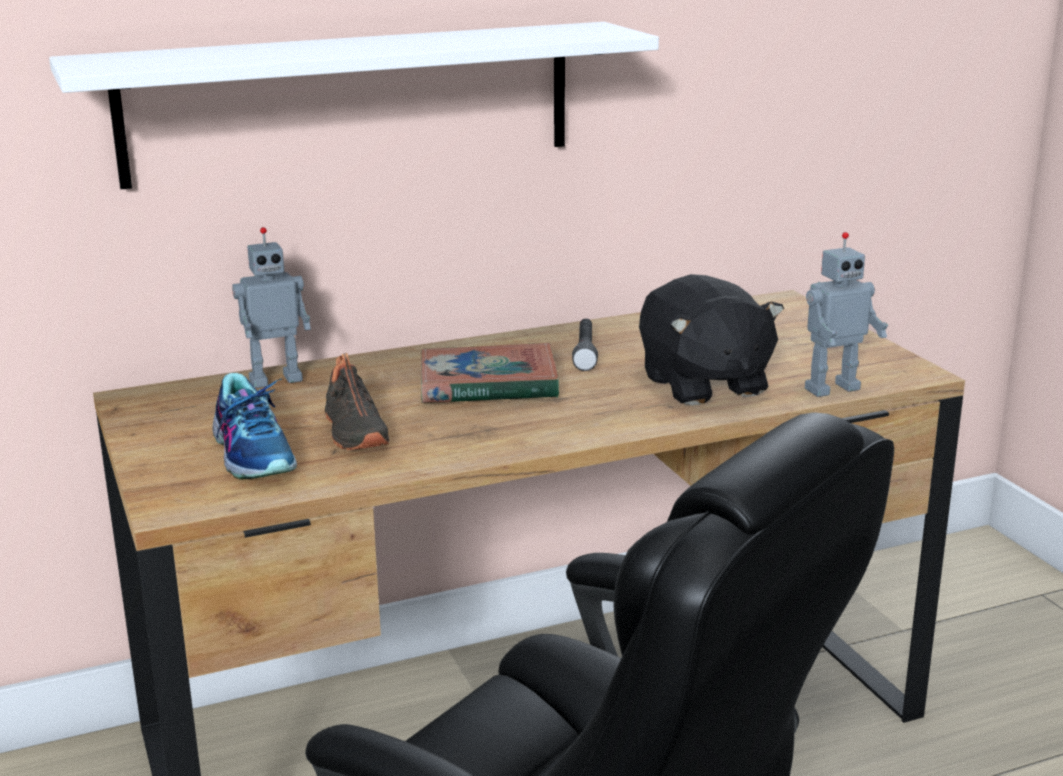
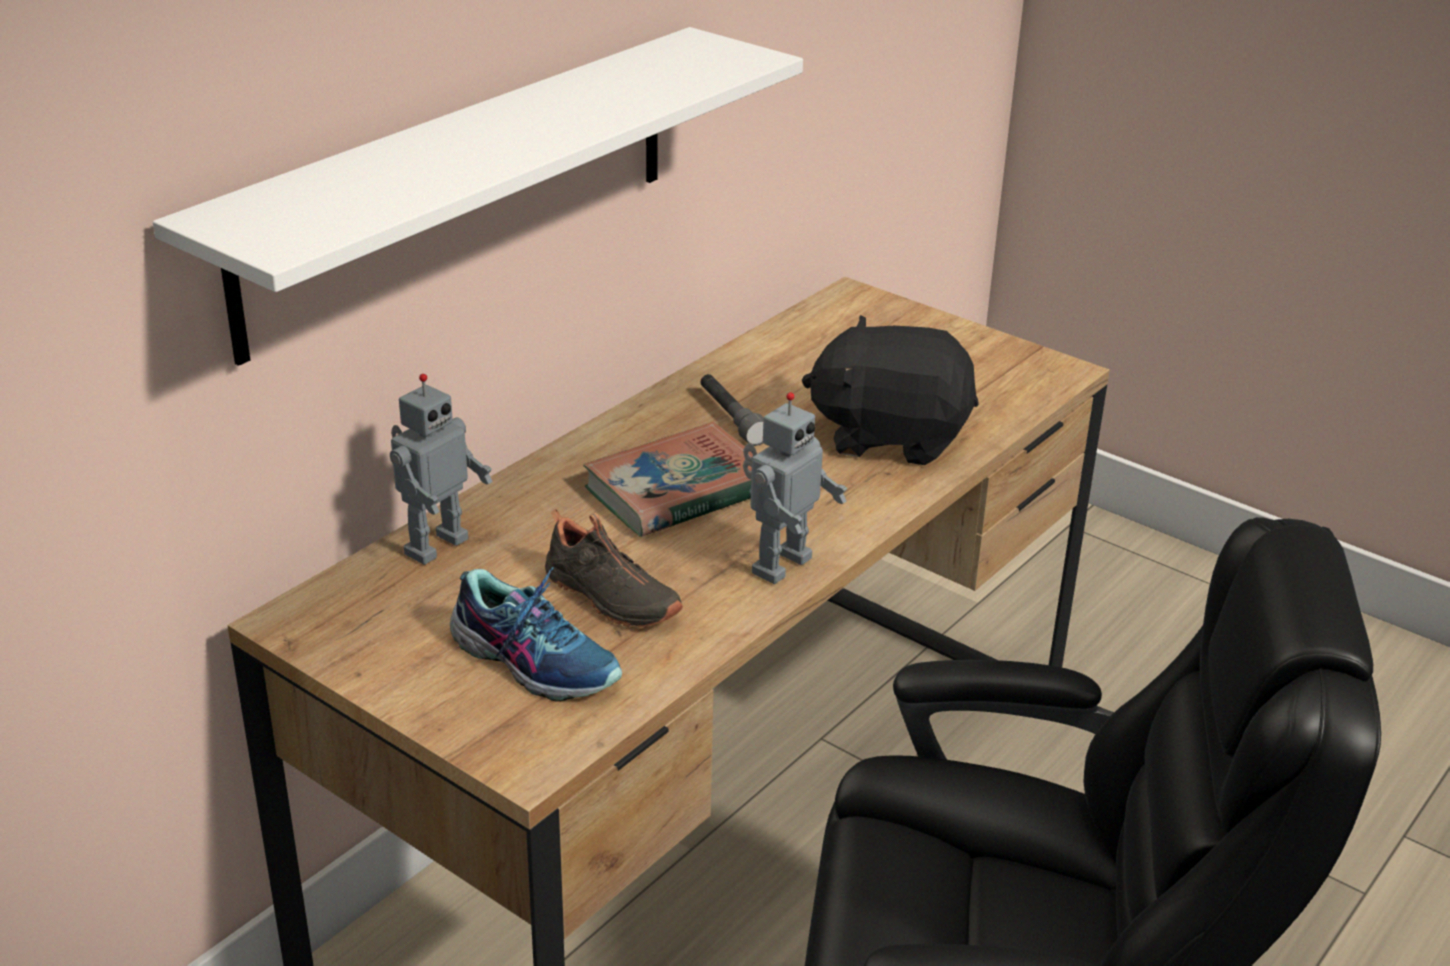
camera: 30 degrees left, 10 degrees up
(703, 385) = (890, 435): black plush toy -> black plush toy turned 150 degrees clockwise
(830, 388) = (1008, 410): toy robot -> toy robot (779, 564)

